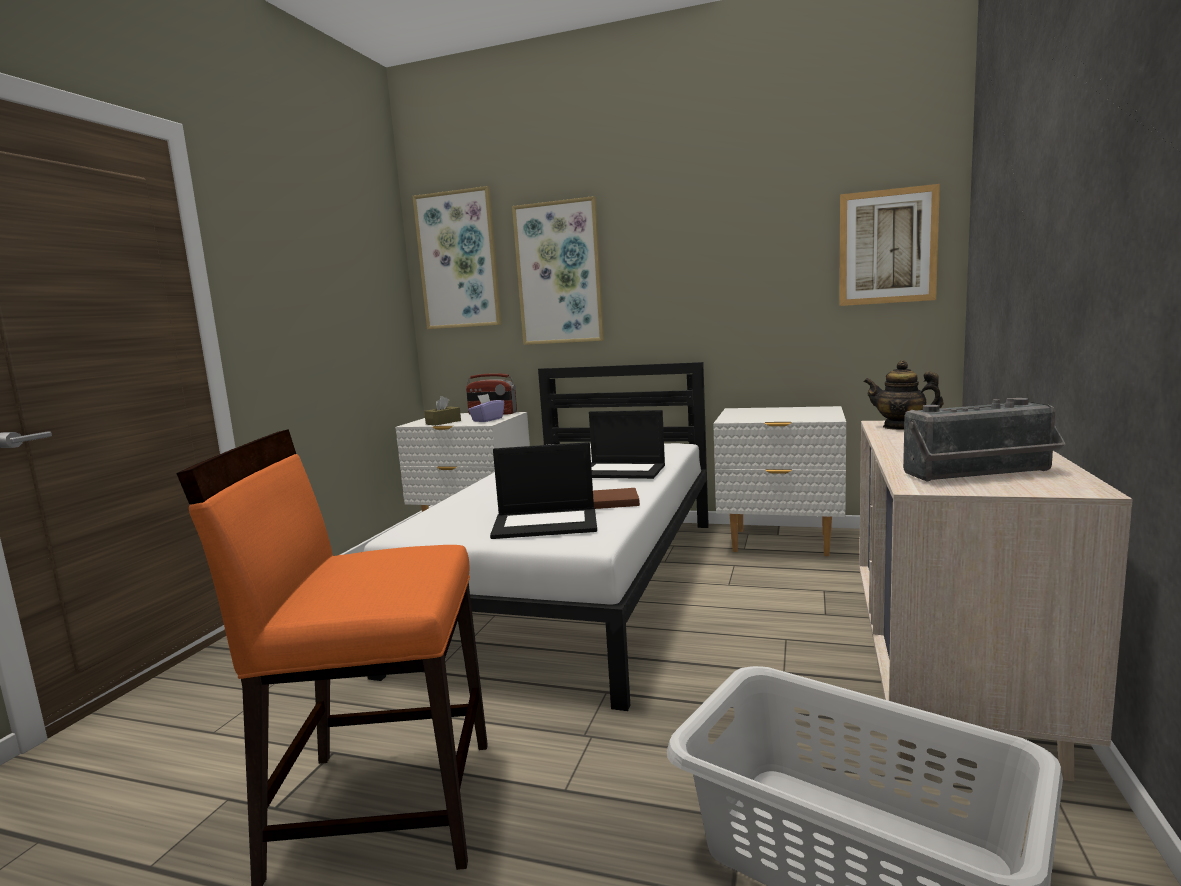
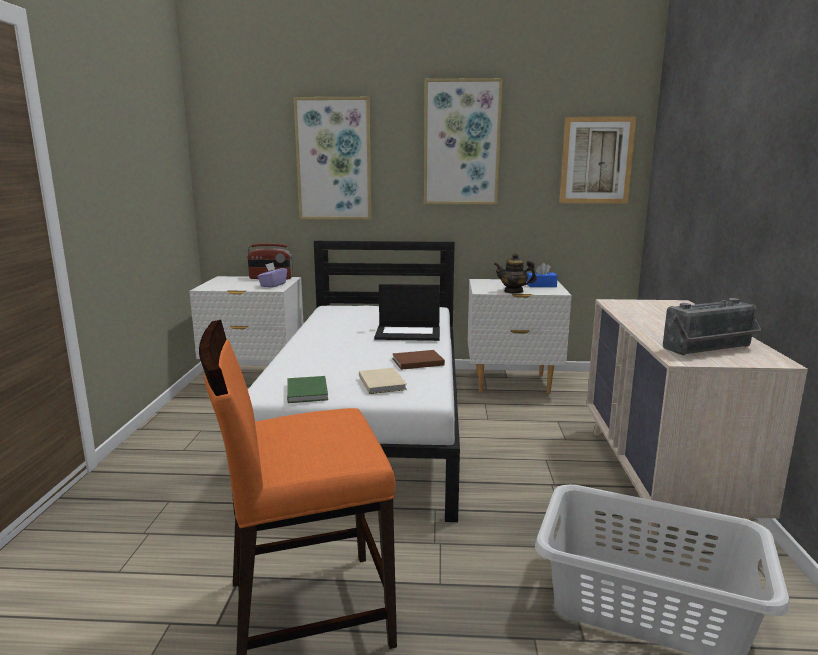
camera: 15 degrees left, 5 degrees up
(443, 422) = (233, 287): brown tissue box -> none
(453, 531) = (308, 391): none -> green book
(458, 260) = (239, 140): picture -> picture (461, 143)
(546, 523) = (382, 382): laptop -> beige book
(813, 412) = (541, 285): none -> blue tissue box
(901, 427) = (628, 306): teapot -> teapot (513, 291)

